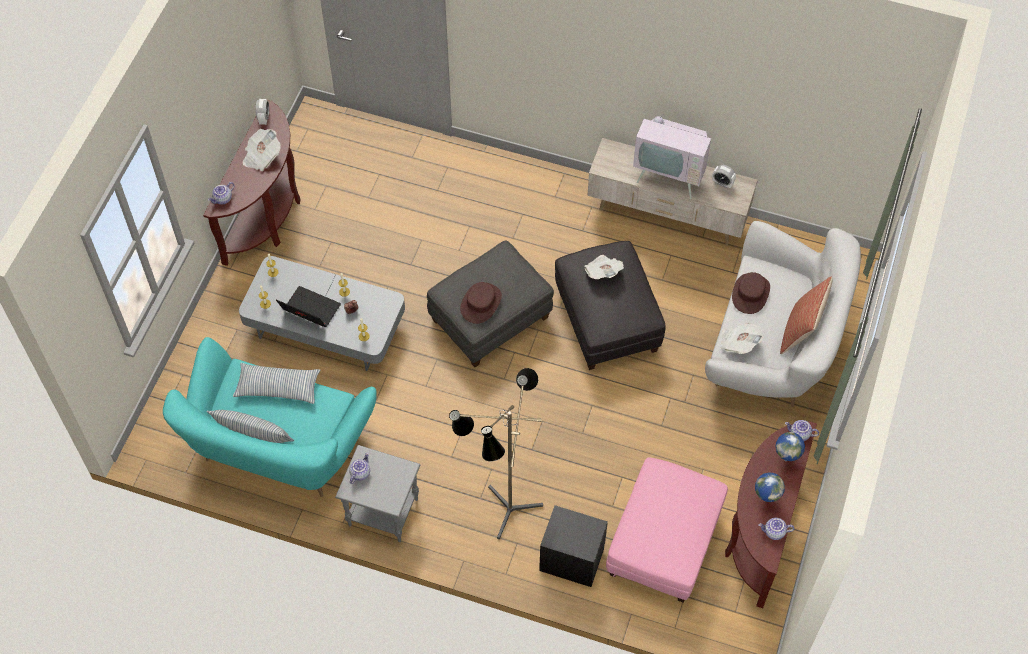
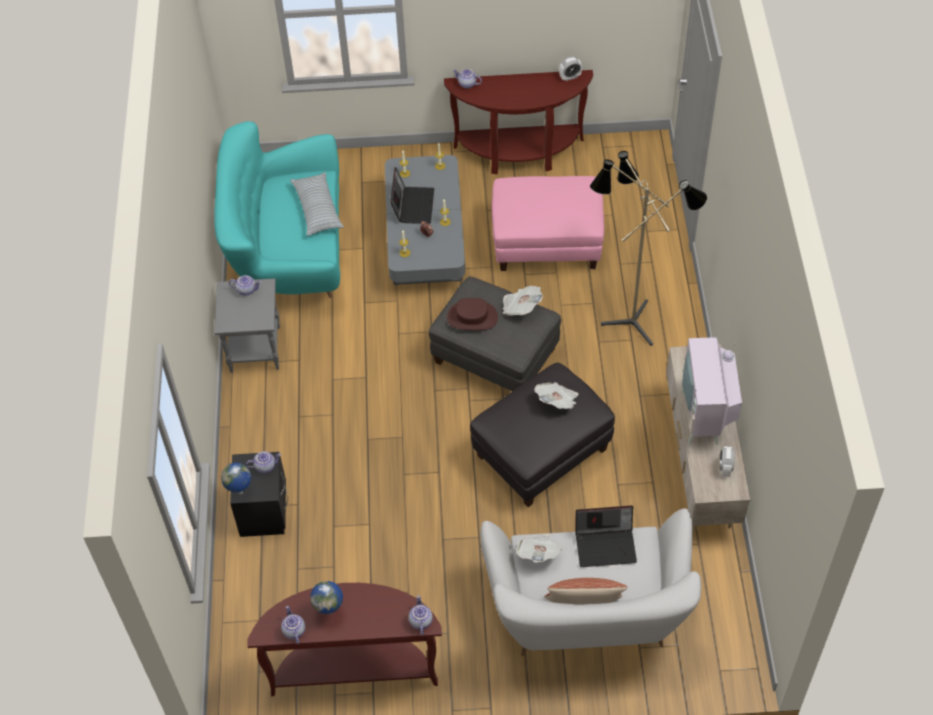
camera: 70 degrees right, 5 degrees down
(253, 434) = (264, 211): pillow -> none
(261, 156) = (527, 91): newspaper -> newspaper (521, 307)
(503, 509) = (295, 438): floor lamp -> floor lamp (631, 318)
(565, 521) = (265, 466): none -> teapot
(663, 544) = (309, 583): pink ottoman -> pink ottoman (547, 243)
(750, 293) = (606, 545): brown hat -> laptop
(786, 458) = (385, 617): globe -> globe (240, 492)

